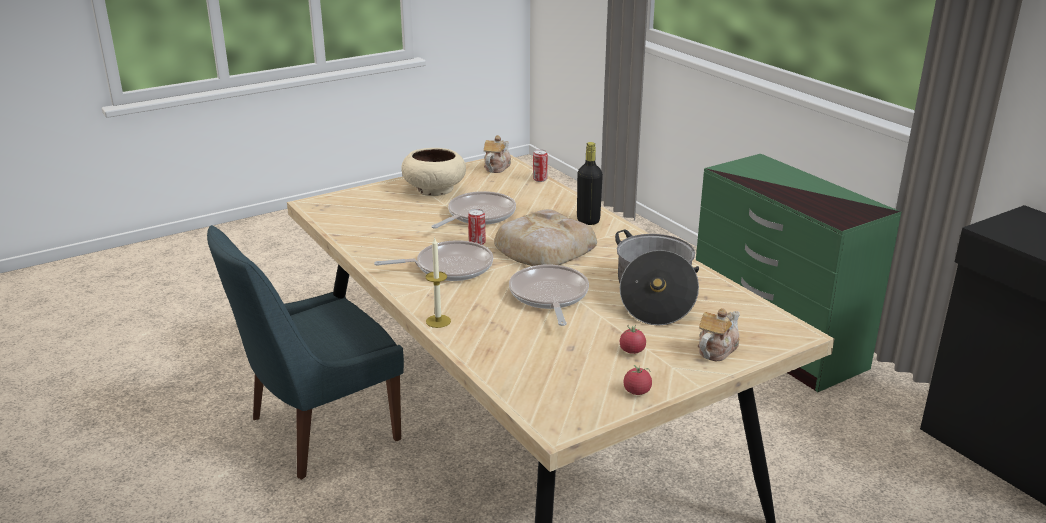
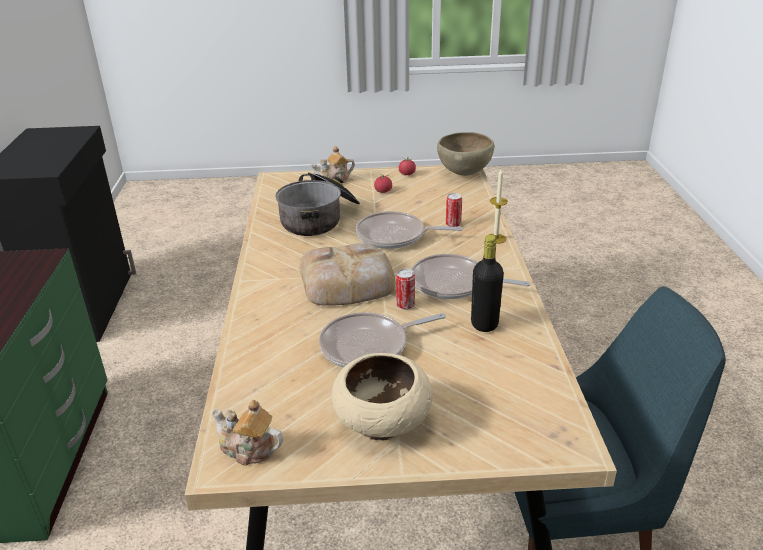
camera: 150 degrees left, 5 degrees up
(496, 167) = (248, 449): teapot -> teapot turned 60 degrees clockwise
(540, 179) = (227, 393): can -> can (453, 224)
(549, 296) = (395, 236): frying pan -> frying pan turned 75 degrees clockwise
(555, 418) = (464, 173): none -> brown bowl
(588, 220) = (267, 302): black bottle -> black bottle (484, 324)

